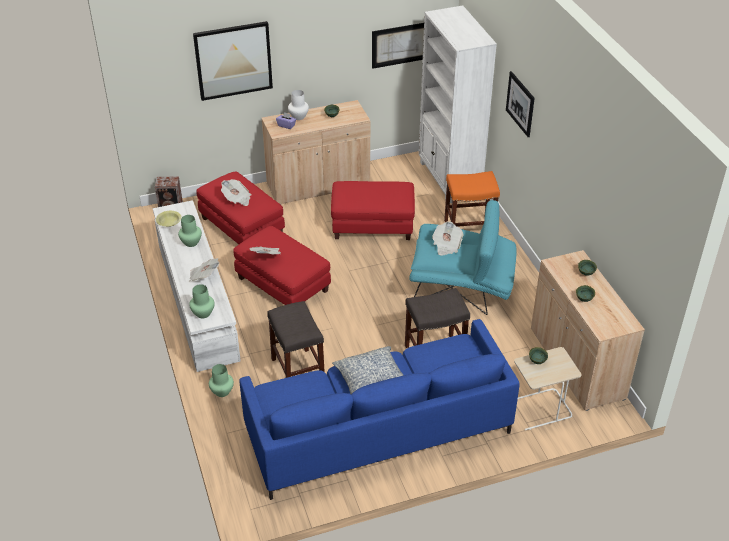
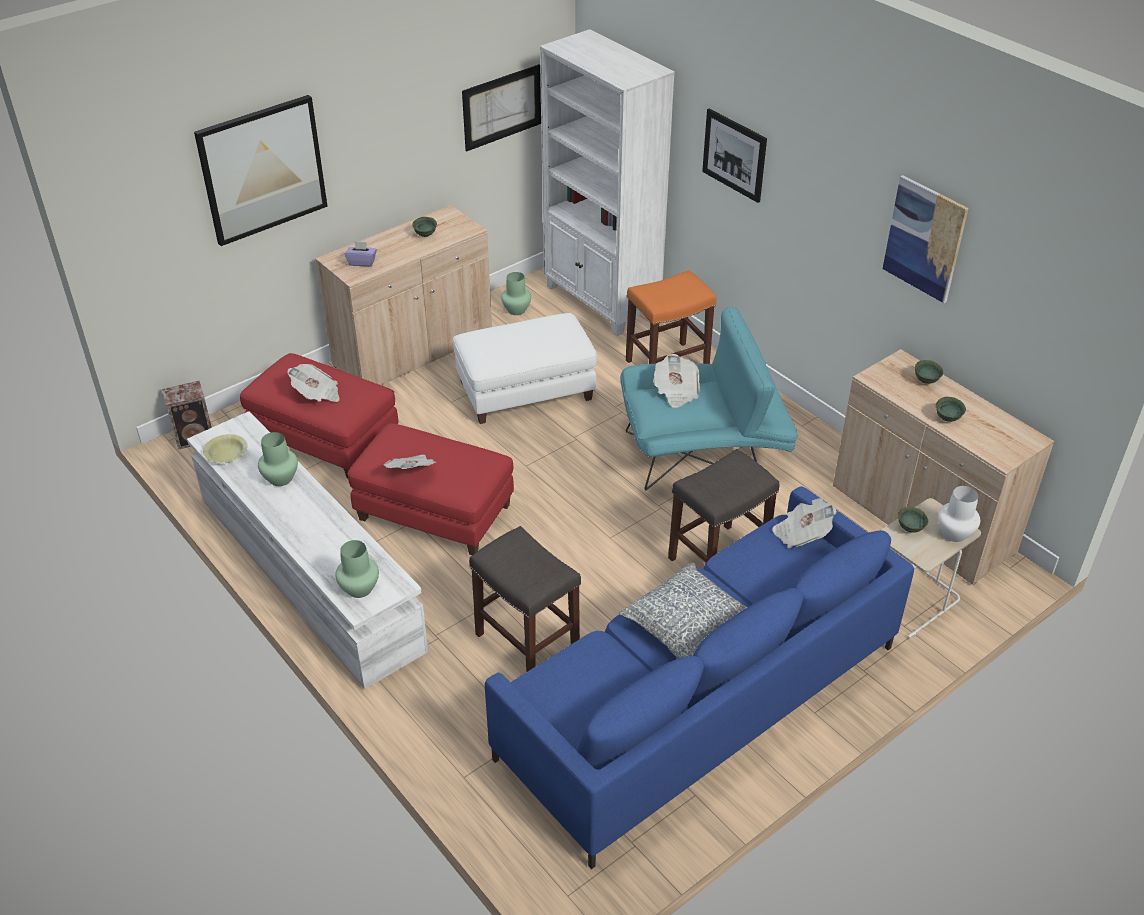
camera: 20 degrees left, 0 degrees up
(204, 276) = (330, 527): newspaper -> newspaper (801, 534)
(222, 391) = (422, 709): green vase -> green vase (516, 310)
(298, 116) = (373, 246): white vase -> white vase (954, 533)
(373, 225) = (526, 390): red ottoman -> white ottoman
(597, 182) = (925, 239): none -> picture

